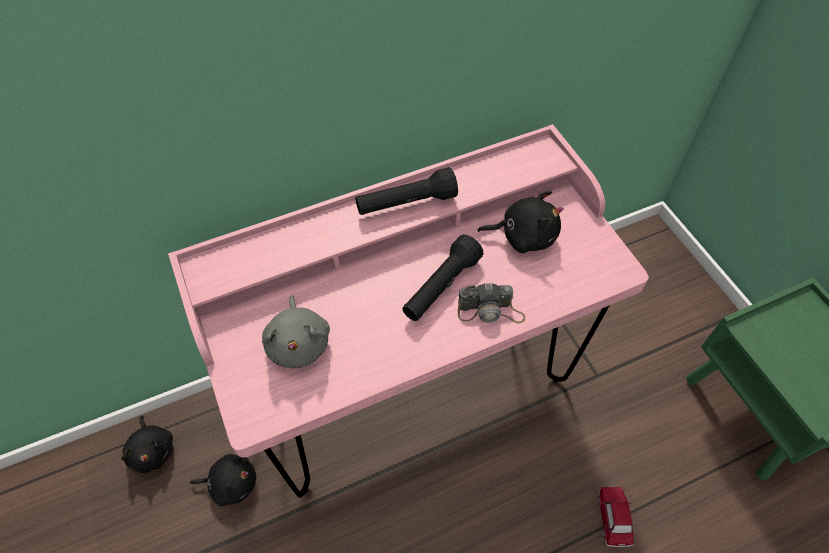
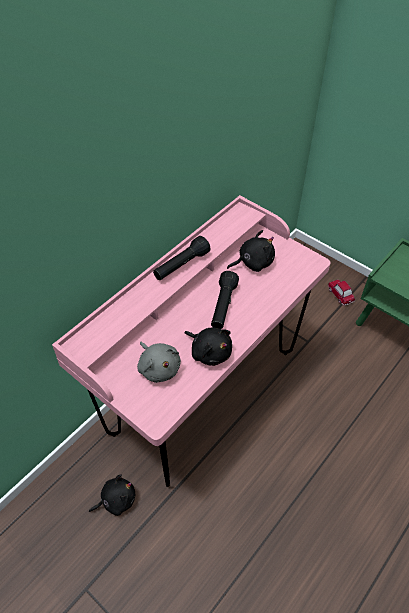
camera: 25 degrees left, 5 degrees down
(152, 450) = (49, 504): black plush toy -> black plush toy (209, 352)
(490, 311) = (258, 309): camera -> none
(613, 517) = (355, 415): toy car -> toy car (340, 294)

